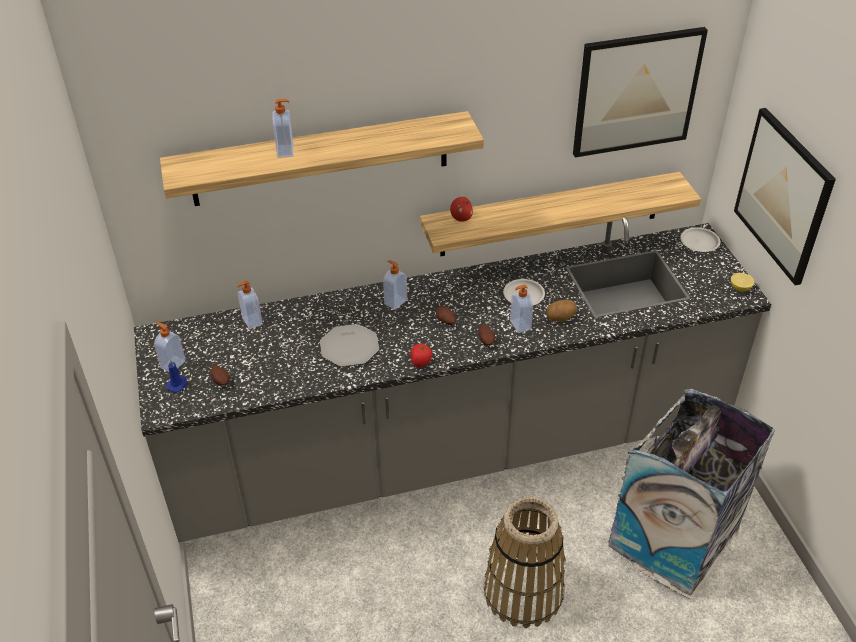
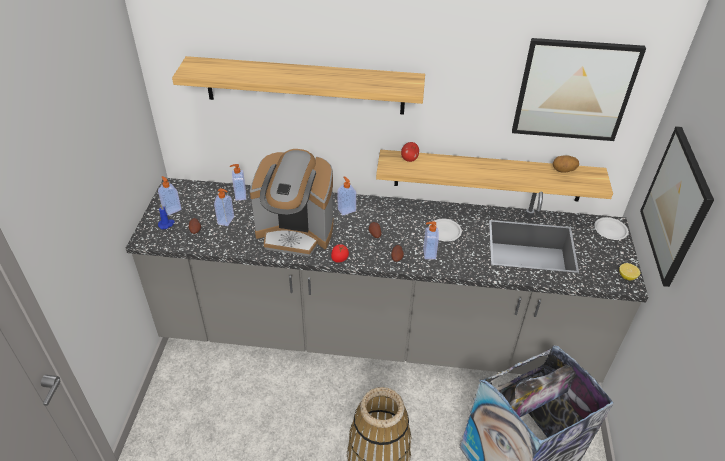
camera: 20 degrees right, 0 degrees up
(286, 151) = (272, 71): soap dispenser -> soap dispenser (226, 220)
(349, 347) = (295, 232): plate -> coffee machine
(560, 319) = (463, 258): potato -> potato (563, 171)

